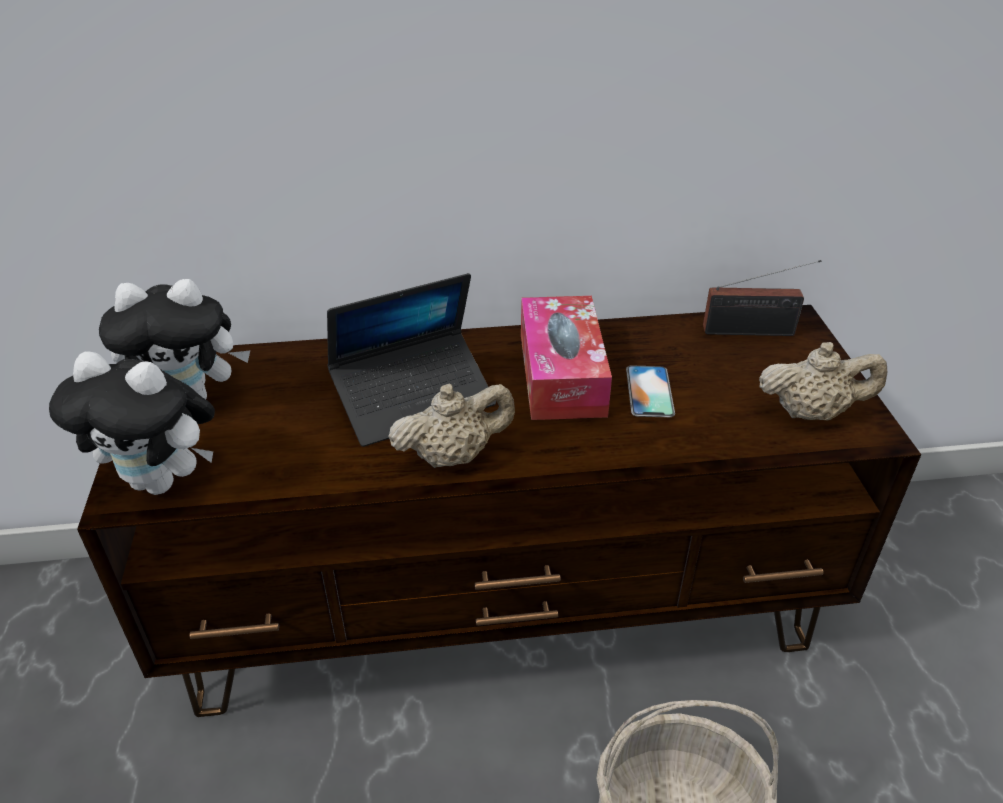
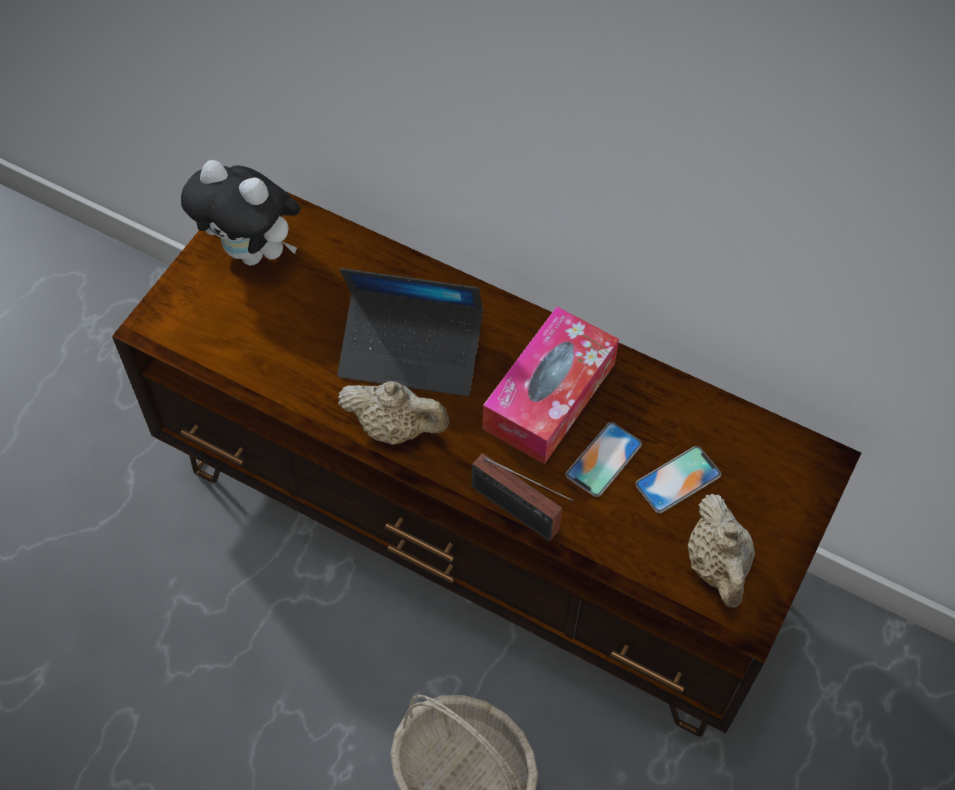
camera: 35 degrees right, 20 degrees up
(162, 481) = (185, 325): plush toy -> none
(717, 376) = (678, 479): none -> phone
(753, 331) = (766, 451): radio -> radio (519, 512)
(811, 413) = (717, 566): beige teapot -> beige teapot turned 45 degrees clockwise

